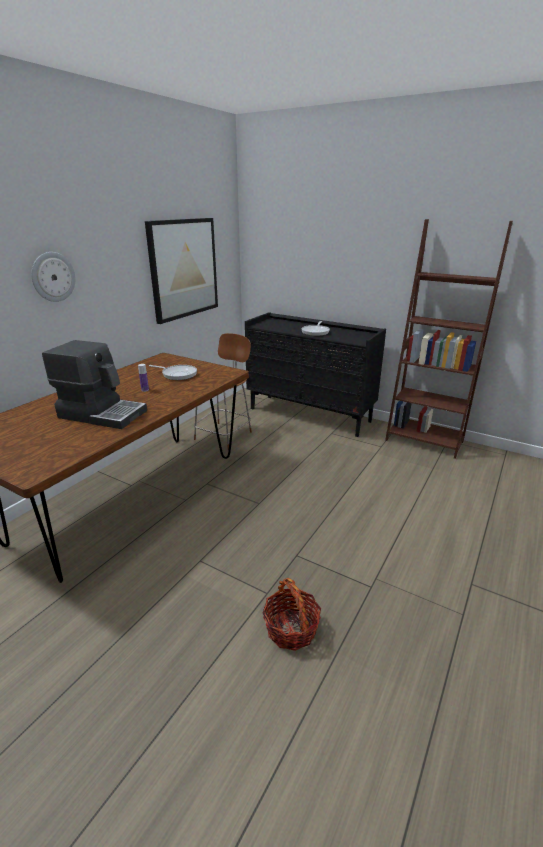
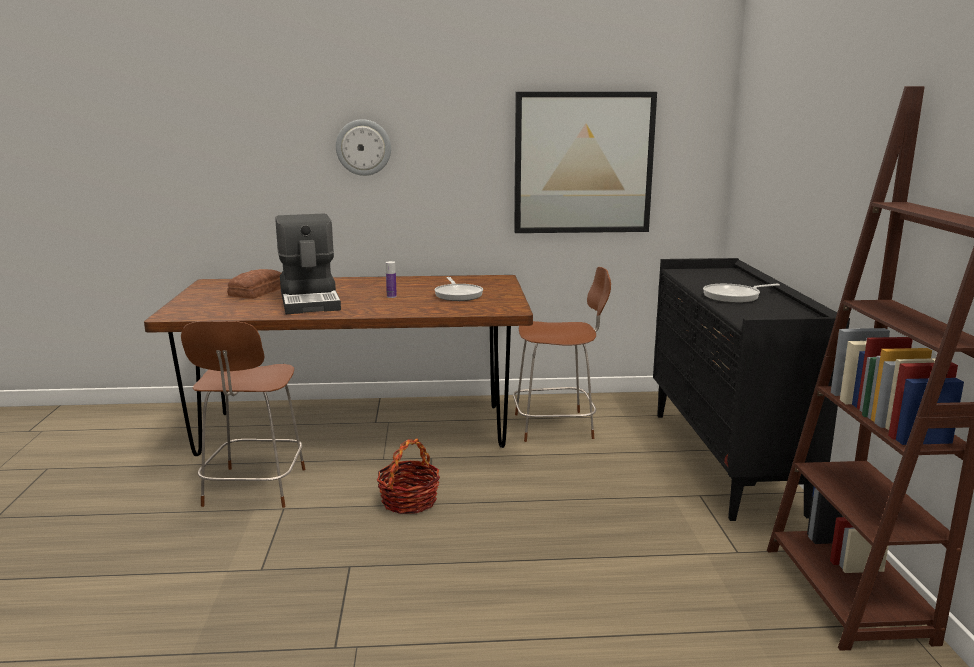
camera: 55 degrees right, 10 degrees down
(36, 425) = (258, 292): none -> bread
(156, 566) = (254, 489): none -> brown chair
(291, 629) = (212, 606): basket -> basket (409, 501)

